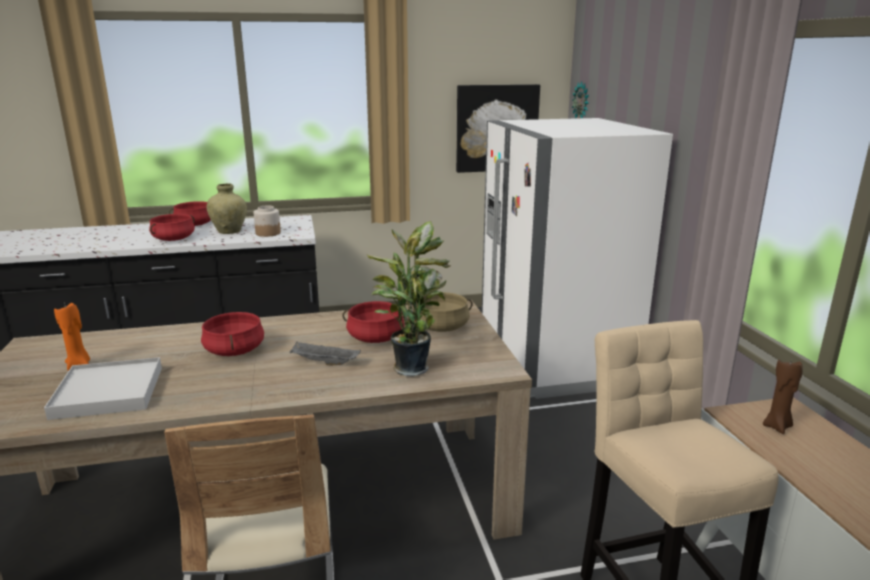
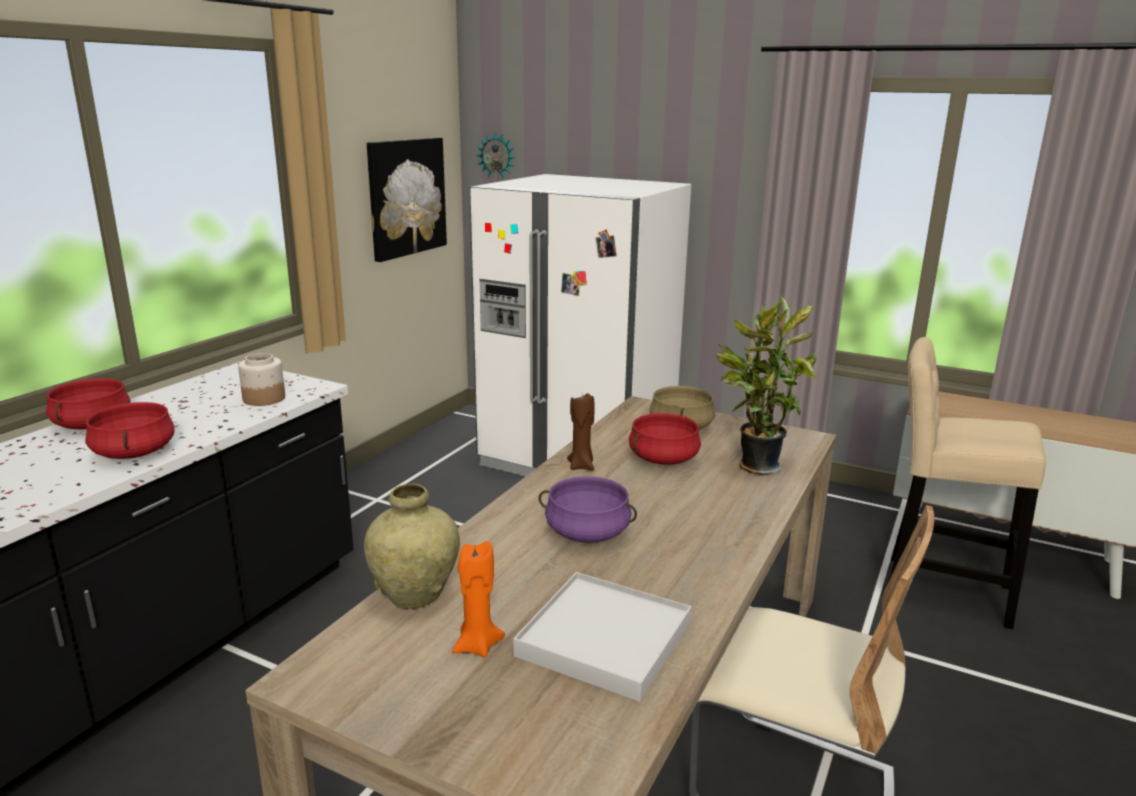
camera: 50 degrees left, 0 degrees up
(229, 232) = (195, 415): beige vase -> beige vase (415, 595)
(234, 351) = (587, 533): red cooking pot -> purple cooking pot
(324, 363) = (691, 498): grey tray -> none
(777, 426) = (953, 407): brown candle -> brown candle (581, 466)

